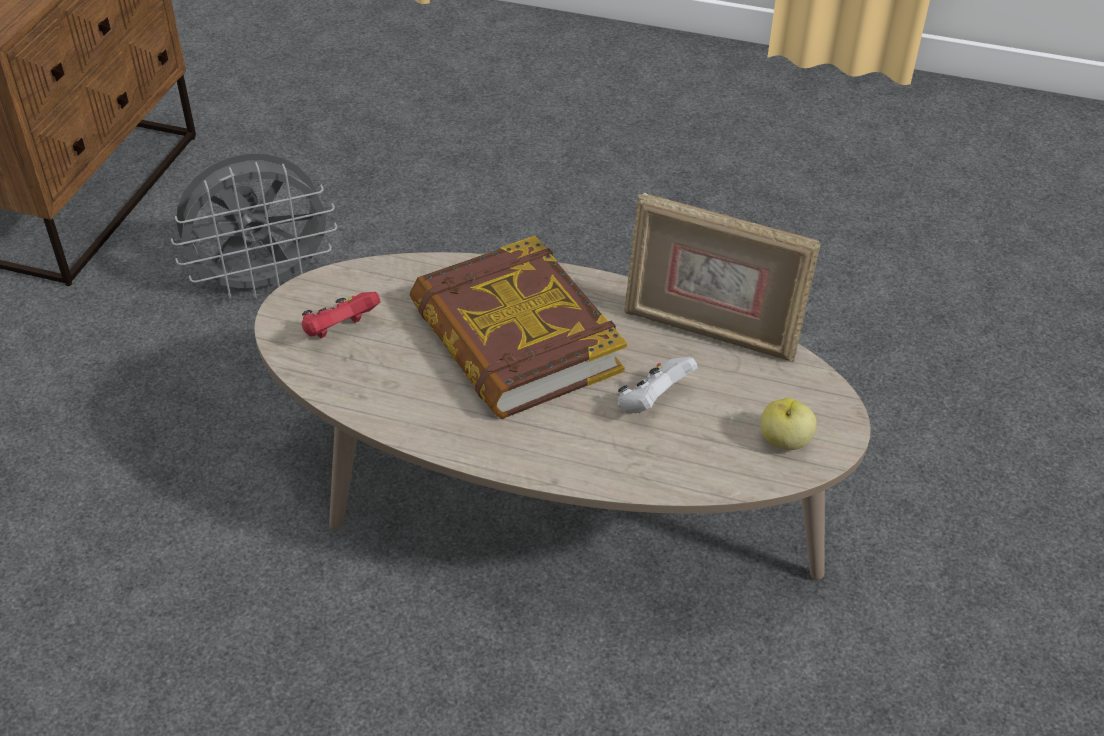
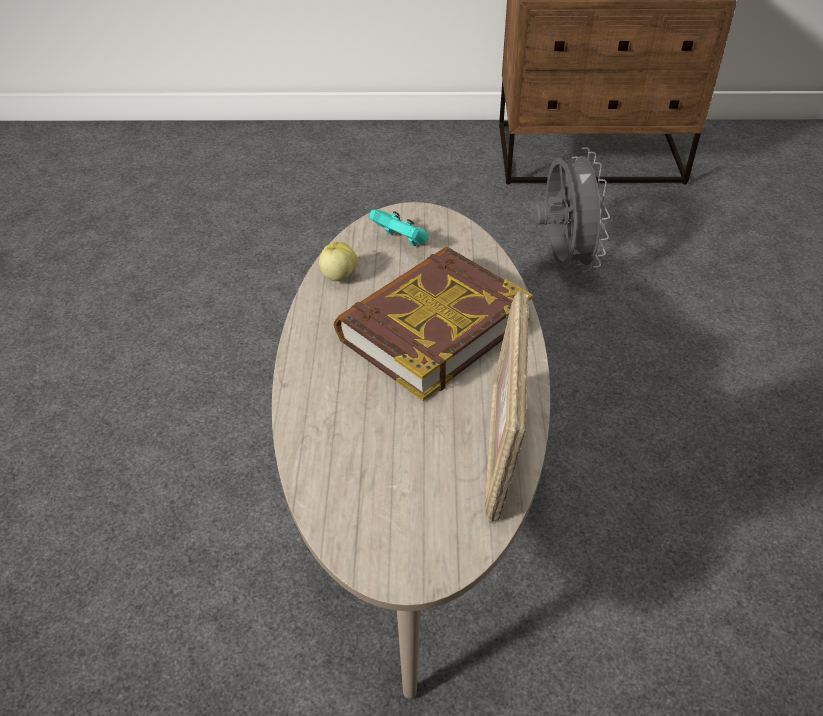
camera: 75 degrees right, 0 degrees up
(263, 282) = (563, 260): grey fan -> grey fan turned 150 degrees counterclockwise
(340, 331) = (401, 241): red game controller -> turquoise game controller
(653, 402) = (393, 427): white game controller -> none
(784, 441) = (376, 531): apple -> apple (338, 276)

